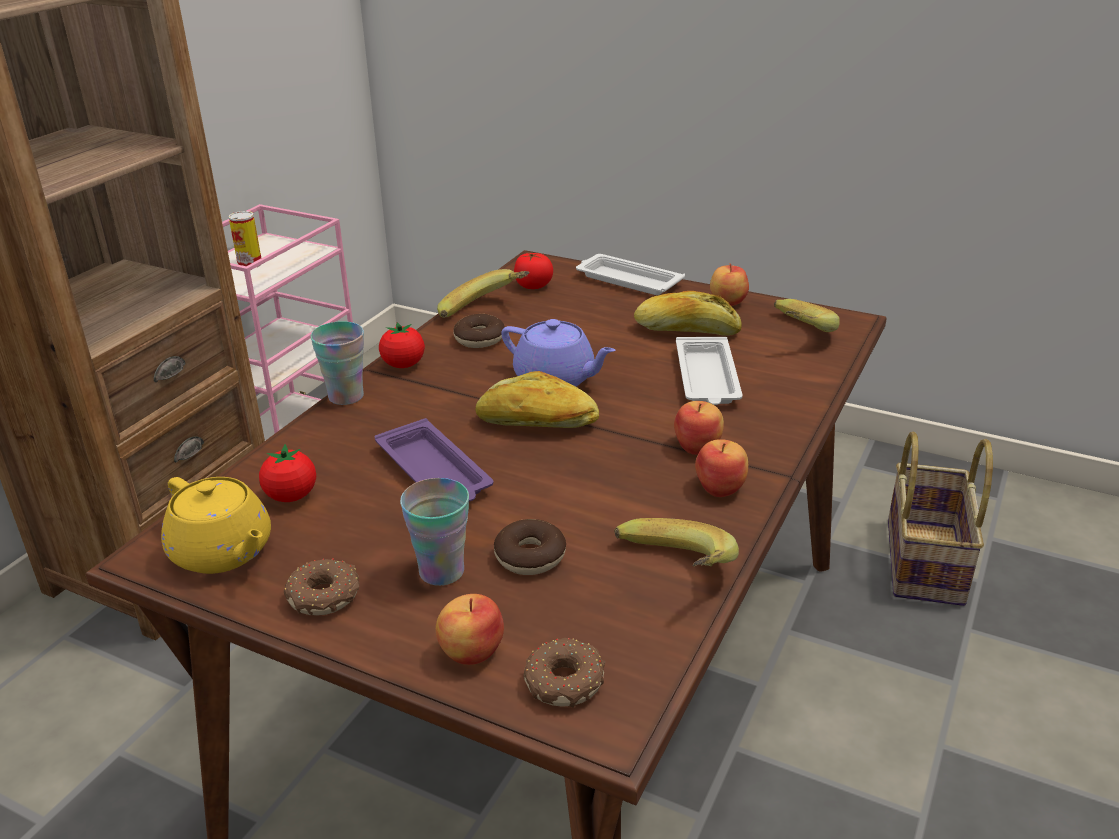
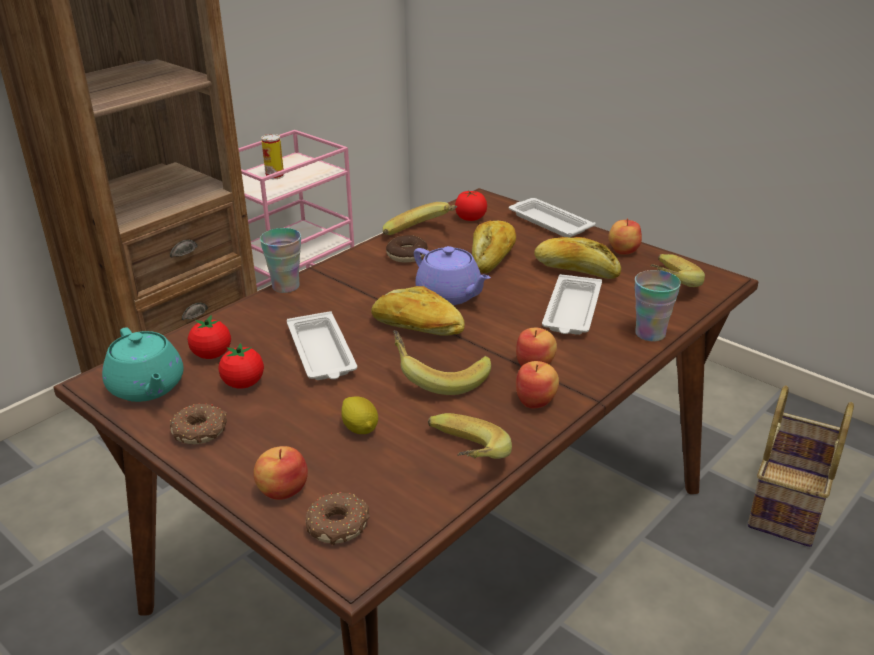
camera: 15 degrees right, 0 degrees up
(223, 552) = (147, 387): yellow teapot -> turquoise teapot
(403, 365) = (339, 268): tomato -> tomato (243, 384)
(435, 472) = (322, 353): purple tray -> white tray
(441, 571) = (290, 428): cup -> cup (650, 334)
(530, 556) = (360, 428): donut -> lemon
(583, 327) = (493, 256): none -> bread
(594, 478) = (439, 377): none -> banana

